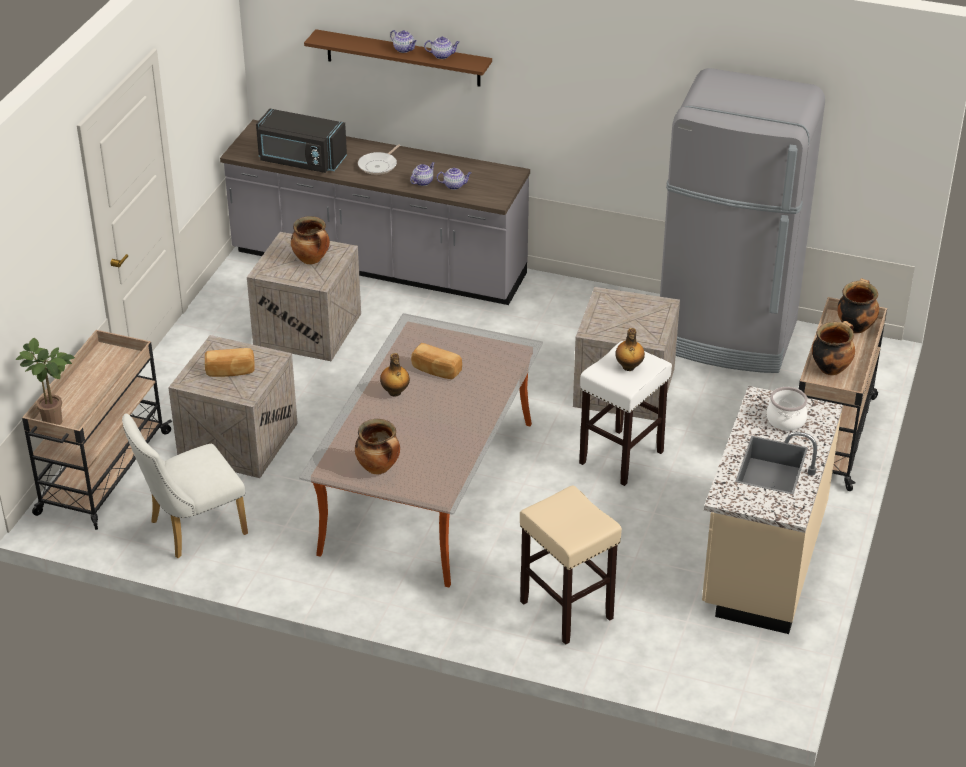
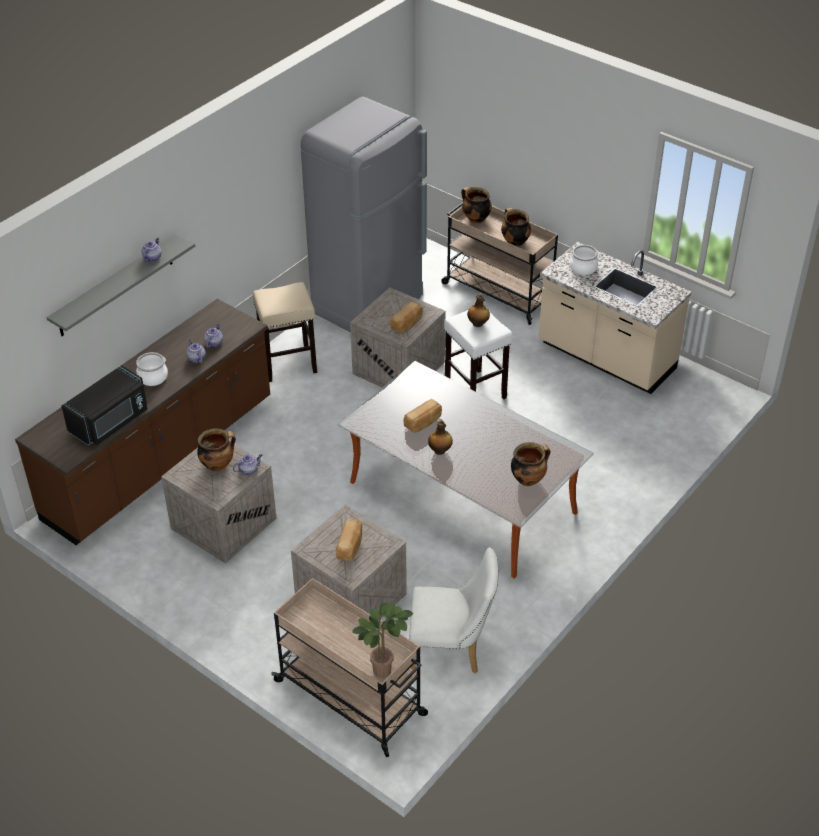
camera: 70 degrees left, 5 degrees up
(191, 529) = (452, 650): white chair -> white chair turned 75 degrees counterclockwise
(378, 266) = (161, 460): grey counter -> brown counter
(379, 165) = (153, 377): frying pan -> cooking pot
(403, 58) = (115, 286): brown shelf -> grey shelf
(404, 49) = (125, 275): teapot -> teapot (249, 469)
(567, 610) = (622, 459): beige stool -> beige stool (289, 364)
(618, 327) = (407, 324): none -> bread

